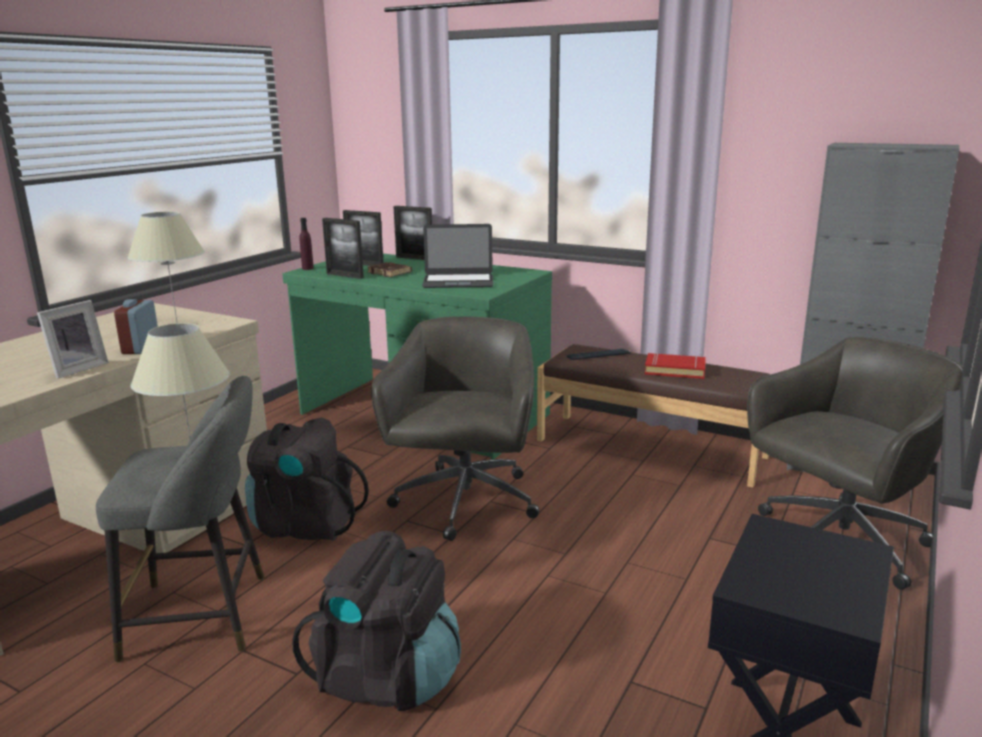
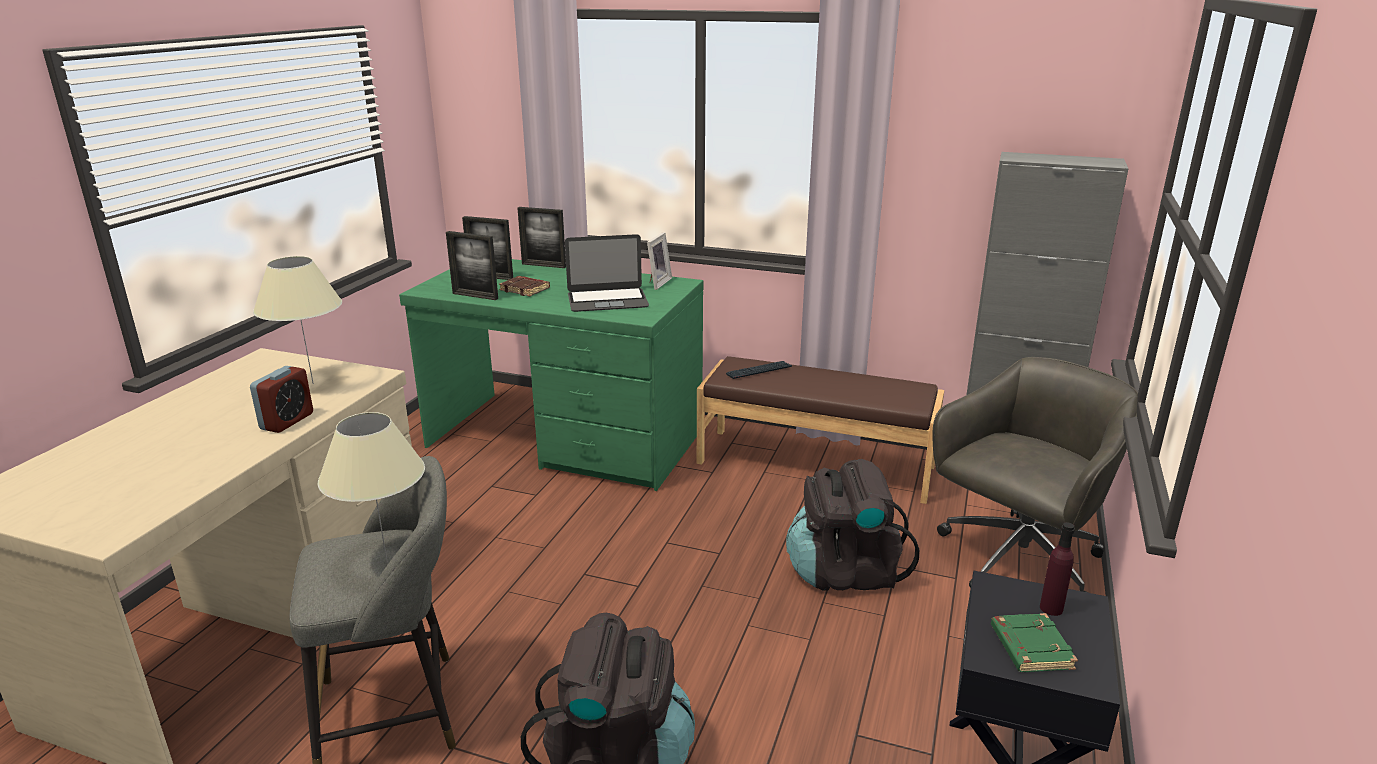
camera: 10 degrees left, 5 degrees up
(77, 369) = (226, 458): picture frame -> picture frame (656, 283)
(141, 348) = (287, 421): alarm clock -> alarm clock turned 150 degrees counterclockwise
(305, 525) = (474, 589): black backpack -> black backpack (844, 572)
(307, 268) = (426, 286): purple bottle -> purple bottle (1051, 608)
(464, 503) = (640, 547): grey office chair -> none
(675, 370) = (842, 386): red book -> none
(792, 583) = (1029, 647): none -> green book

